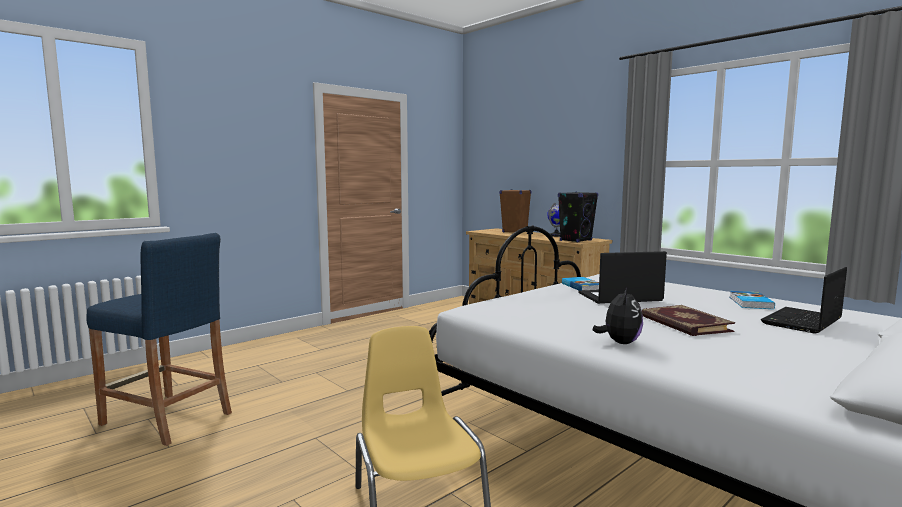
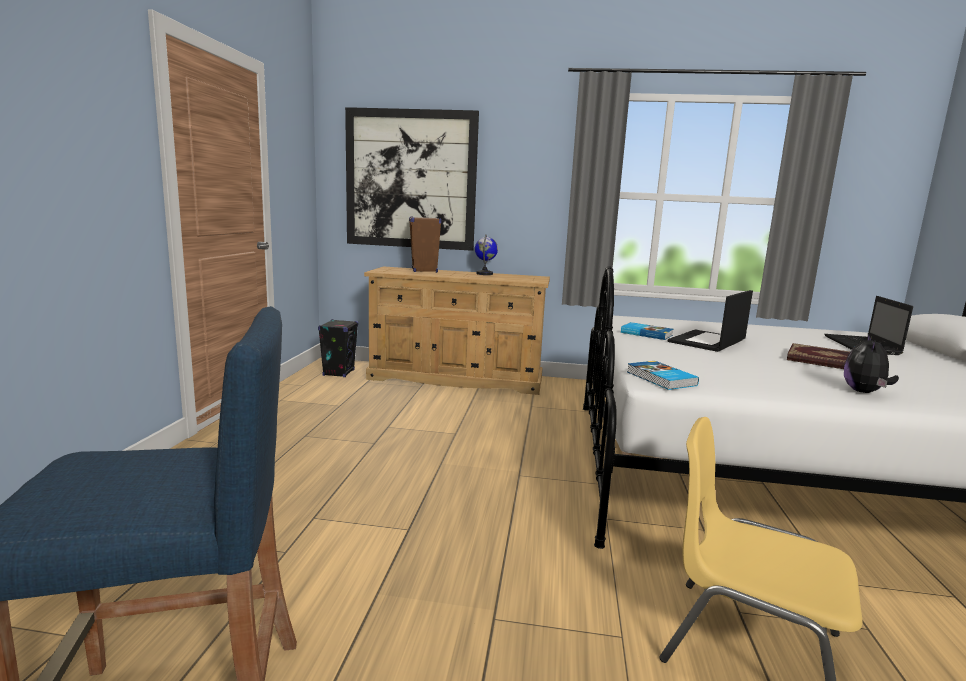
camera: 40 degrees left, 5 degrees up
(516, 161) = (411, 180): none -> picture
(576, 240) = (525, 279): black speaker -> black speaker (338, 373)
(619, 342) = (864, 392): plush toy -> plush toy turned 135 degrees counterclockwise
(749, 303) = (787, 333): book -> book (660, 379)

